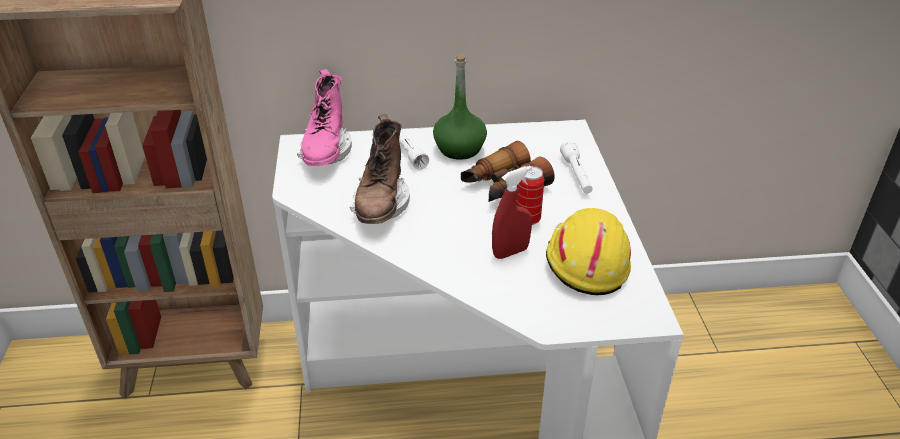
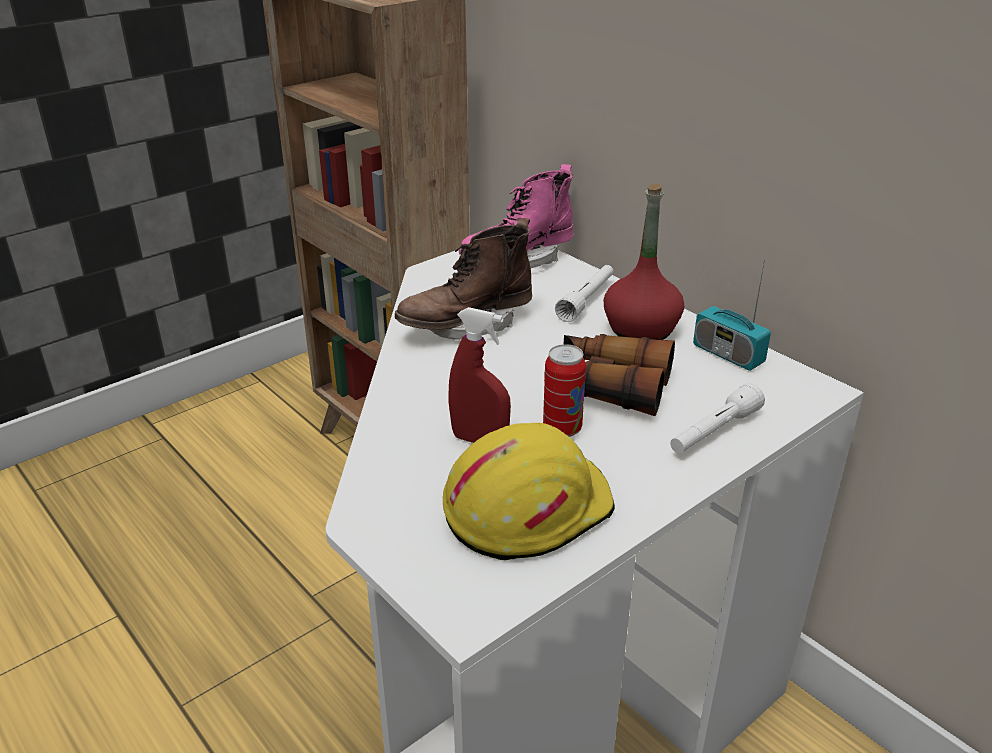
camera: 55 degrees right, 5 degrees down
(459, 149) = (640, 329): green bottle -> red bottle
(515, 136) = (728, 355): none -> radio

